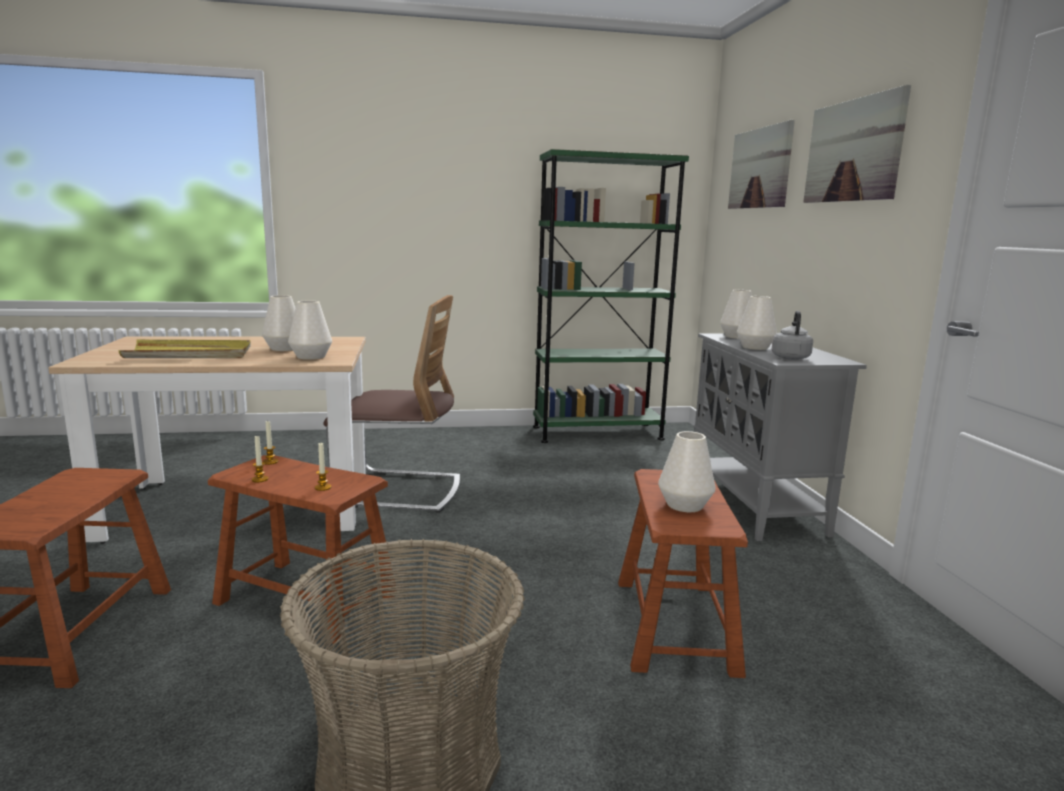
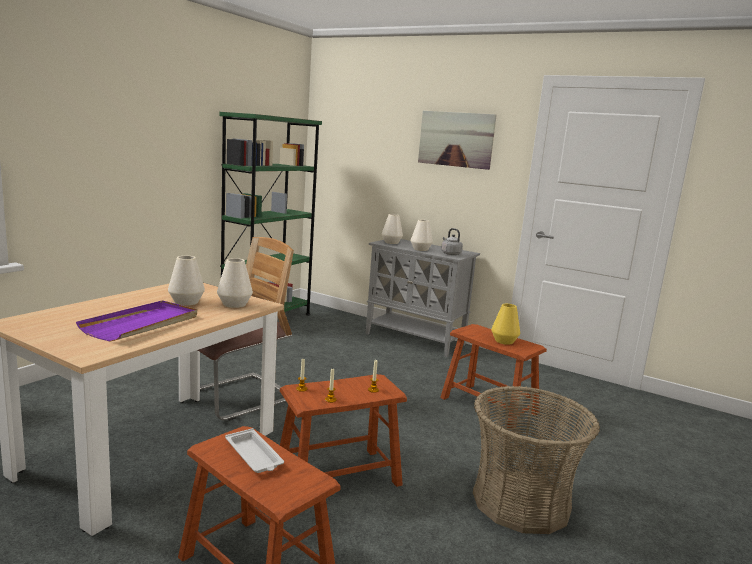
camera: 50 degrees left, 0 degrees up
(70, 491) = (254, 456): none -> white tray
(190, 354) = (142, 324): yellow tray -> purple tray
(684, 505) = (504, 341): white vase -> yellow vase
(760, 168) = (368, 134): picture -> none

